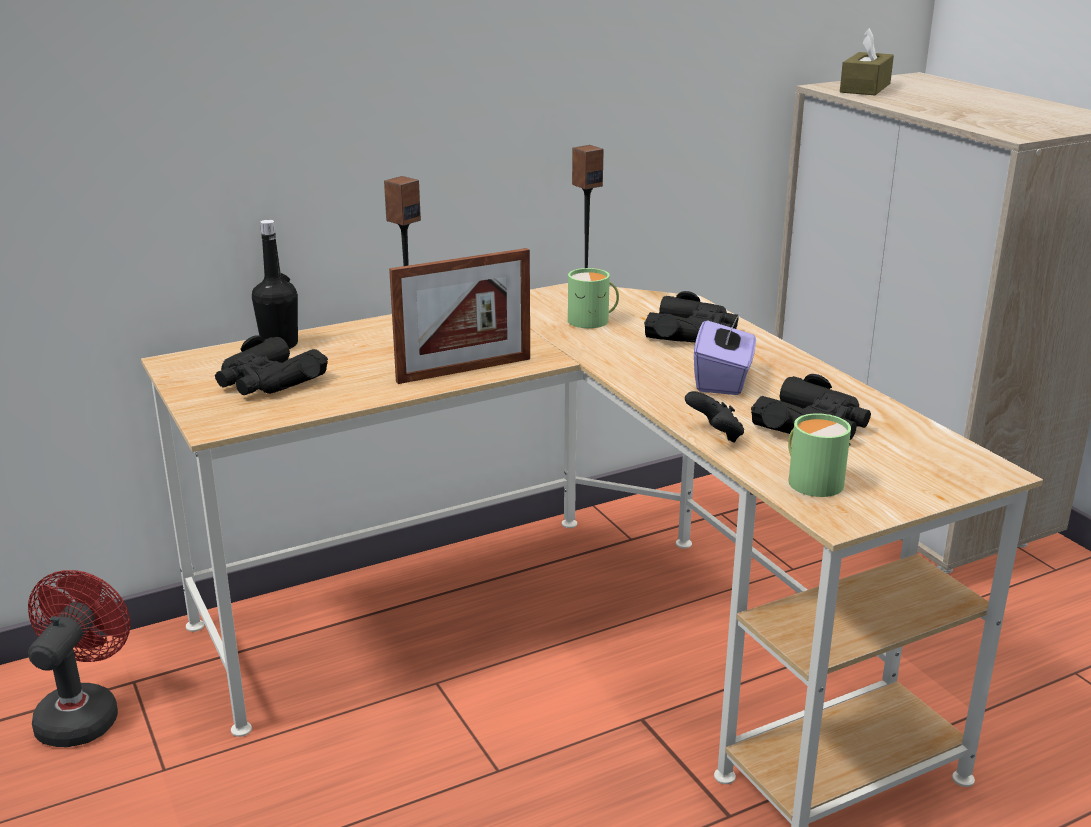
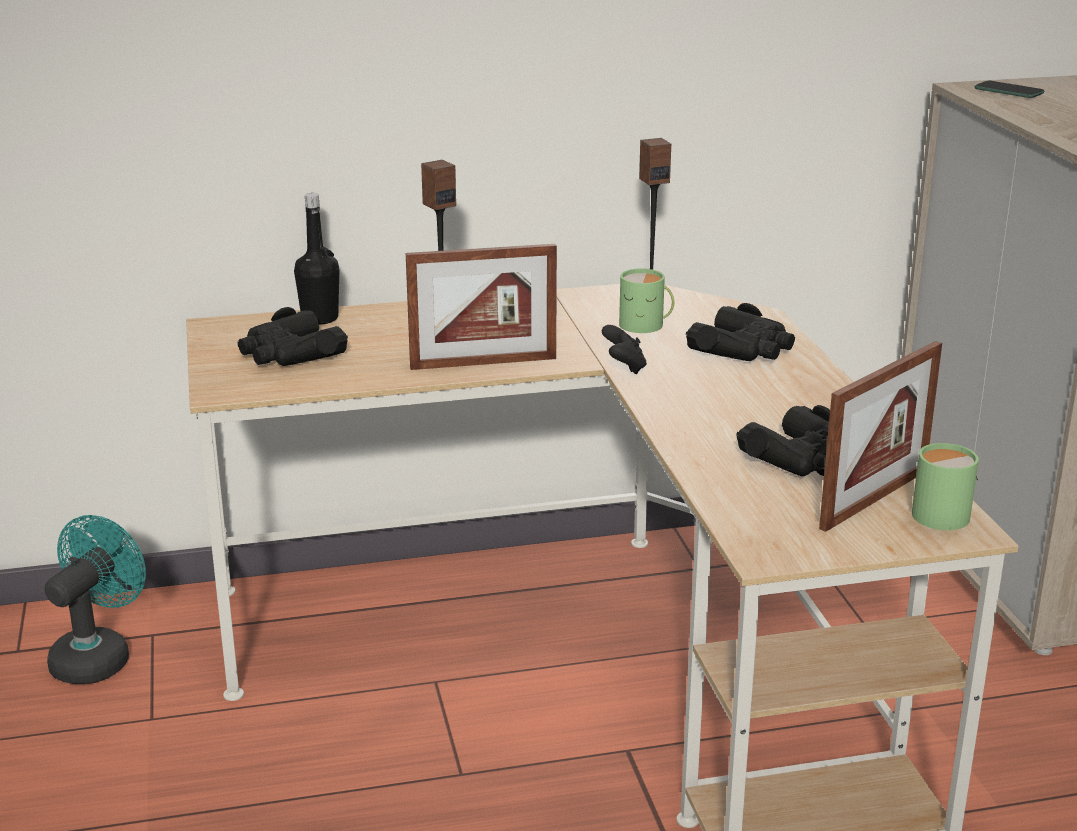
camera: 15 degrees right, 0 degrees up
(83, 713) = (98, 656): red fan -> turquoise fan
(715, 435) = (695, 458): black game controller -> black game controller (624, 367)
(723, 380) = (742, 403): purple tissue box -> none
(811, 480) = (764, 514): green mug -> green mug (937, 512)
(865, 88) = (1008, 91): brown tissue box -> phone
(896, 454) = (874, 499): none -> picture frame

